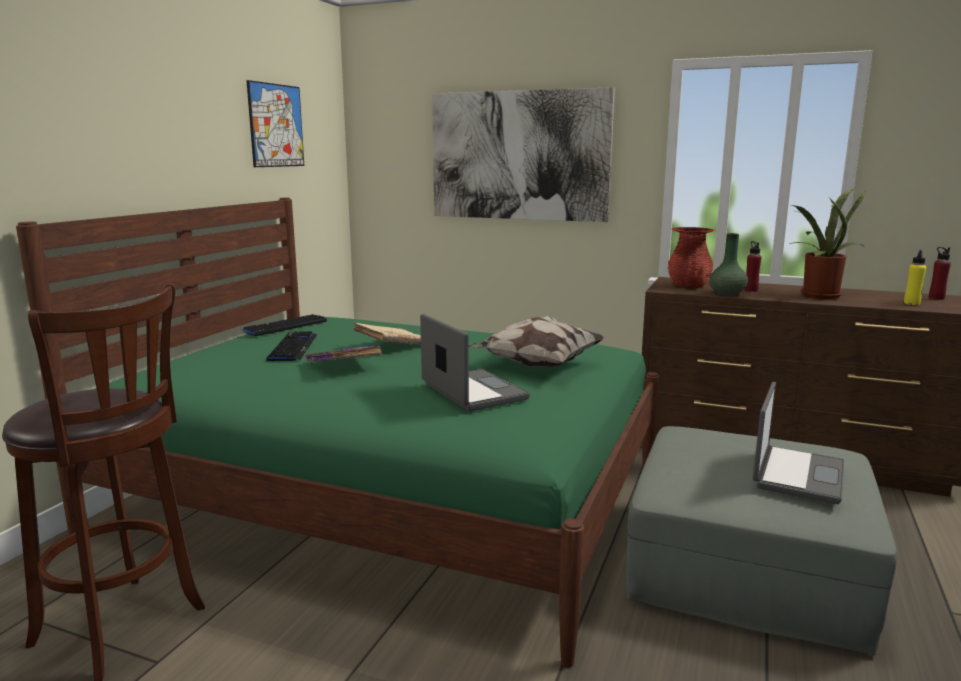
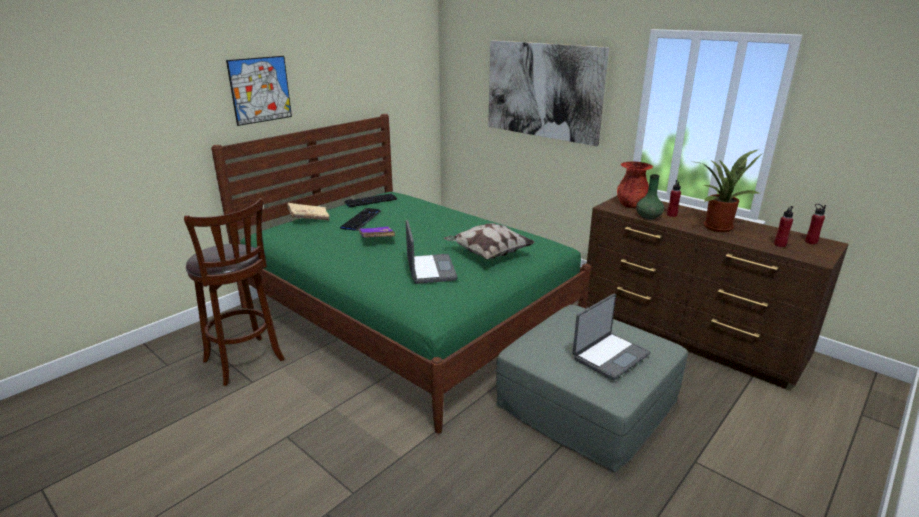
camera: 20 degrees right, 10 degrees up
(276, 125) = (381, 66): picture -> picture (260, 90)
(392, 346) = (416, 226): beige book -> beige book (309, 218)
(912, 303) = (780, 245): yellow bottle -> red bottle

